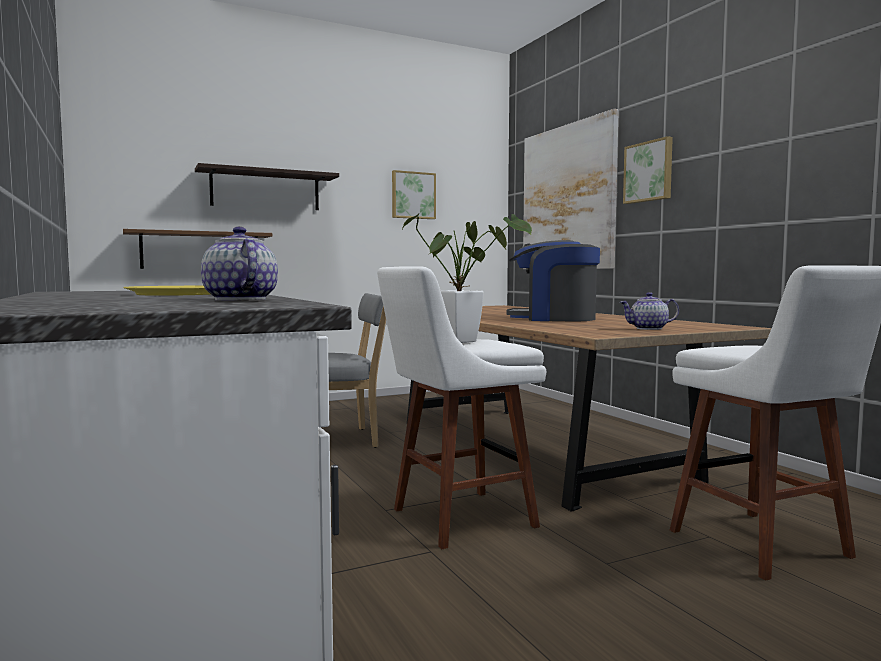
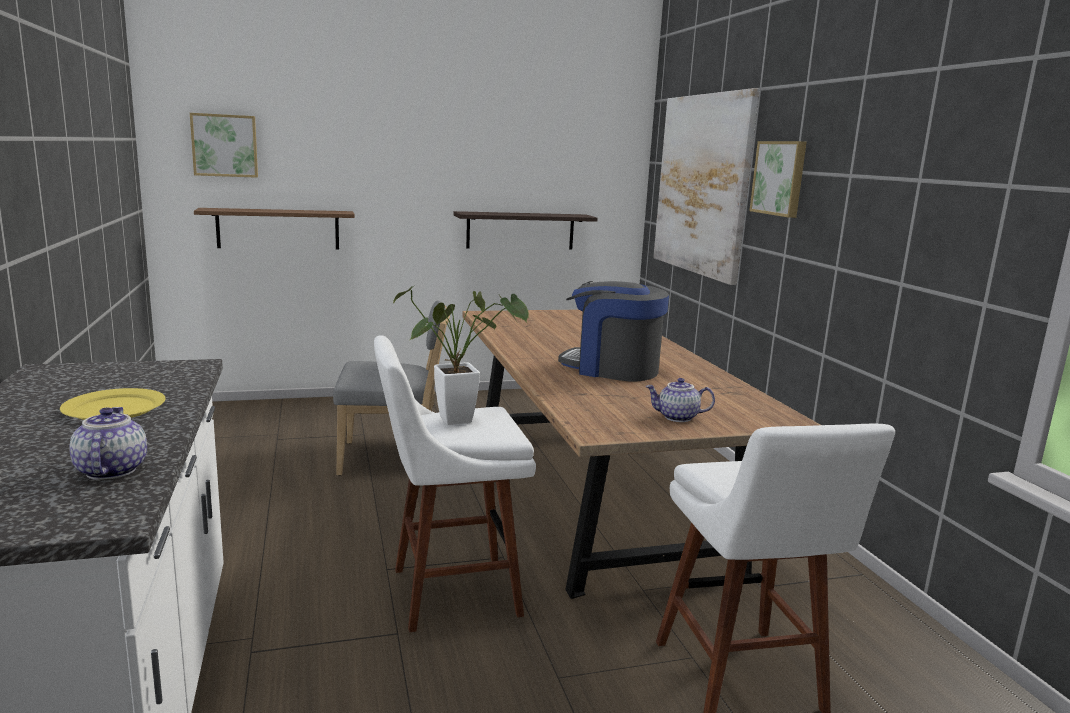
camera: 10 degrees right, 10 degrees up
(265, 190) = (352, 161): shelf -> shelf (520, 230)
(413, 195) = (527, 164): picture -> picture (225, 145)

